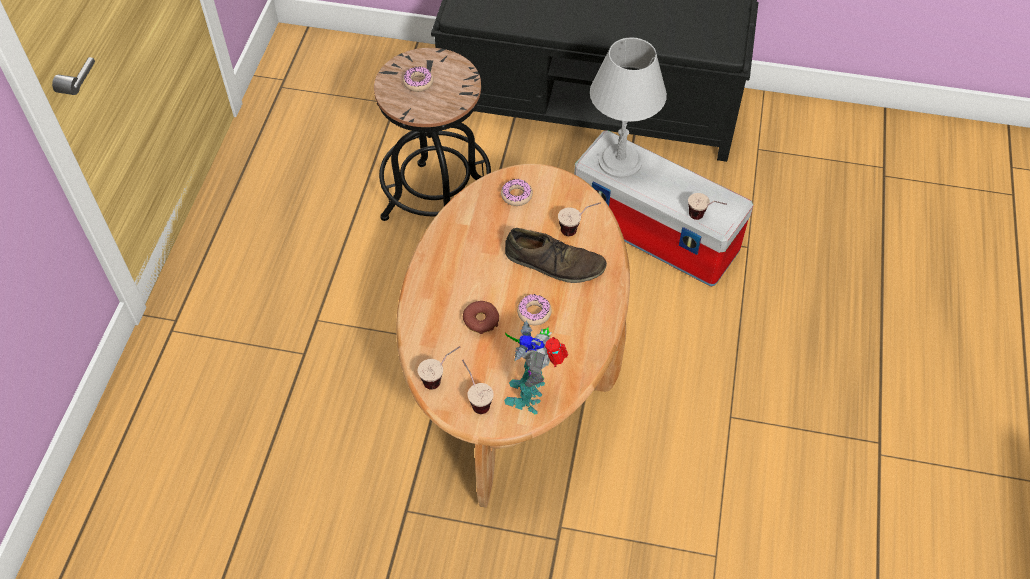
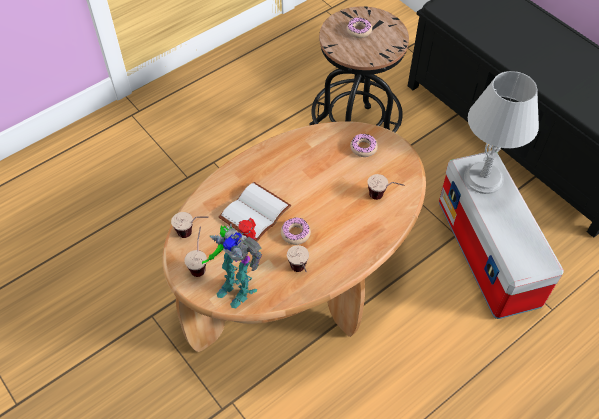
camera: 40 degrees right, 0 degrees up
(481, 320) = (255, 214): donut -> white book
(530, 394) = (237, 286): toy robot -> toy robot turned 105 degrees counterclockwise
(554, 263) = (344, 209): brown shoe -> none
(703, 218) = (509, 258): cup -> cup (300, 273)

